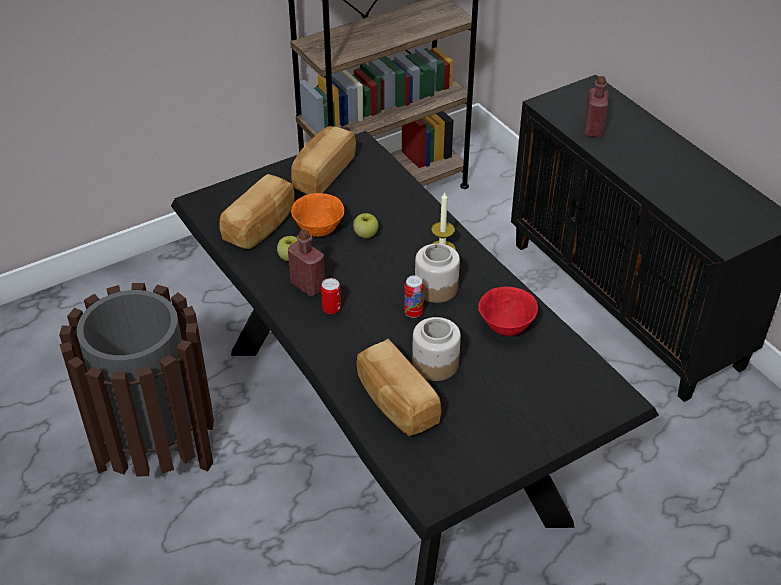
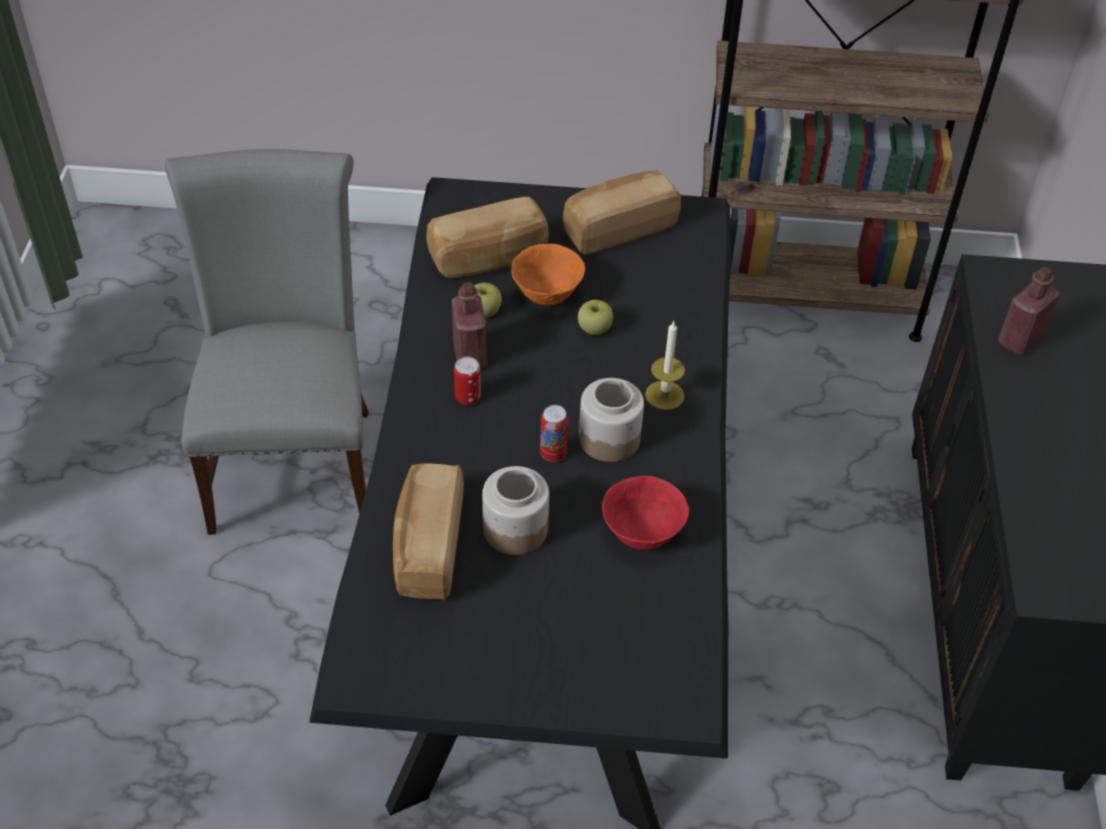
camera: 35 degrees right, 5 degrees up
(157, 449) = (293, 460): brown trash can -> grey chair

